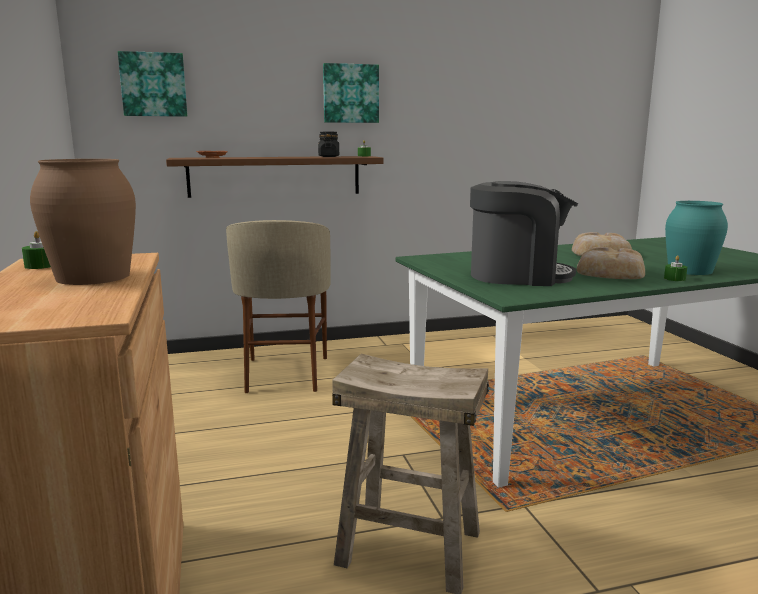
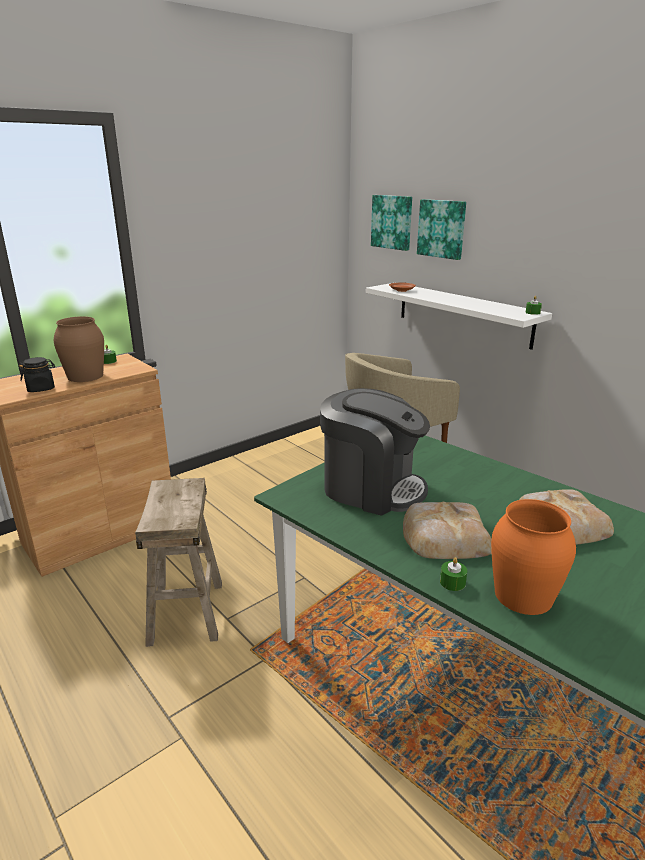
camera: 65 degrees right, 10 degrees up
(275, 176) = (462, 314): brown shelf -> white shelf
(329, 156) = (492, 307): black jar -> black jar (41, 388)
(350, 93) = (542, 242): picture -> picture (442, 228)
(518, 275) = (371, 488): coffee machine -> coffee machine turned 45 degrees counterclockwise
(690, 270) = (522, 595): turquoise vase -> orange vase

